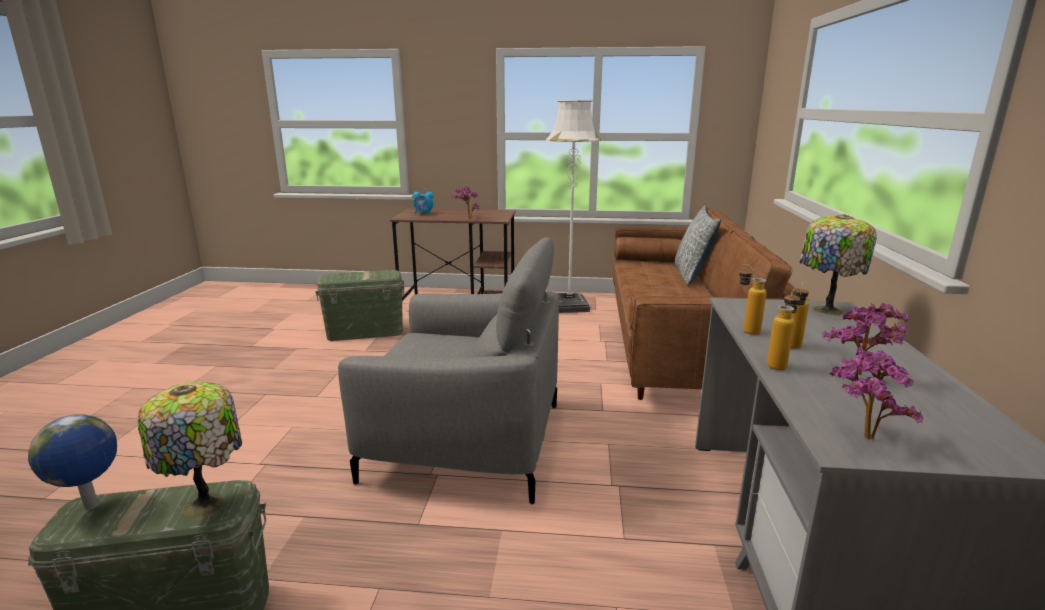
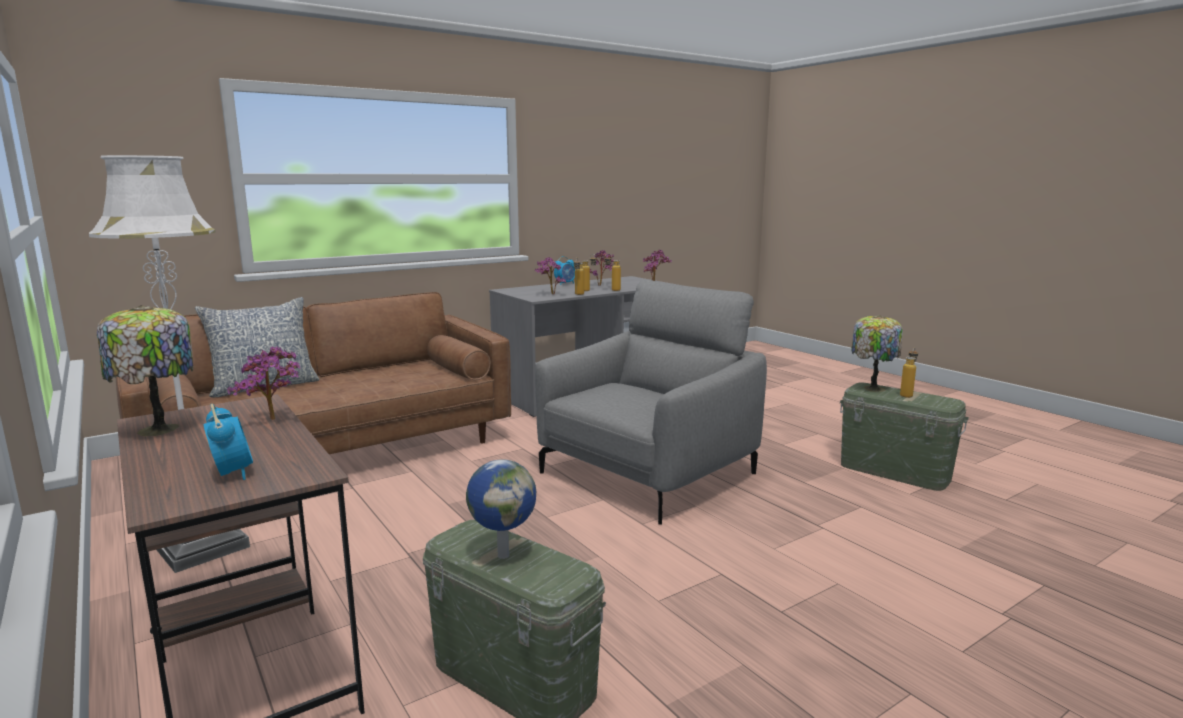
camera: 130 degrees left, 5 degrees down
(92, 506) = (937, 403): globe -> globe (503, 554)
(142, 511) = (907, 395): none -> bottle
(464, 441) = (647, 473): grey armchair -> grey armchair turned 75 degrees clockwise
(766, 317) = (550, 294): none -> potted plant
(825, 310) = (516, 290): table lamp -> table lamp (158, 430)
(904, 356) = (565, 283): none -> alarm clock

